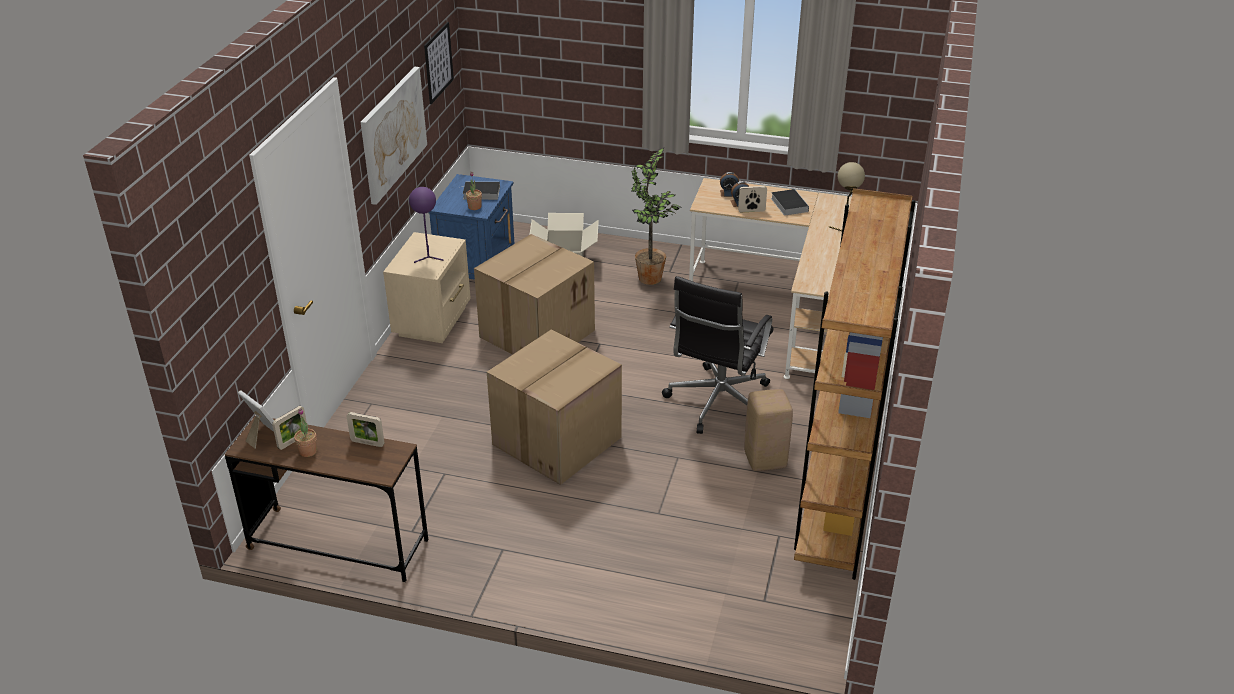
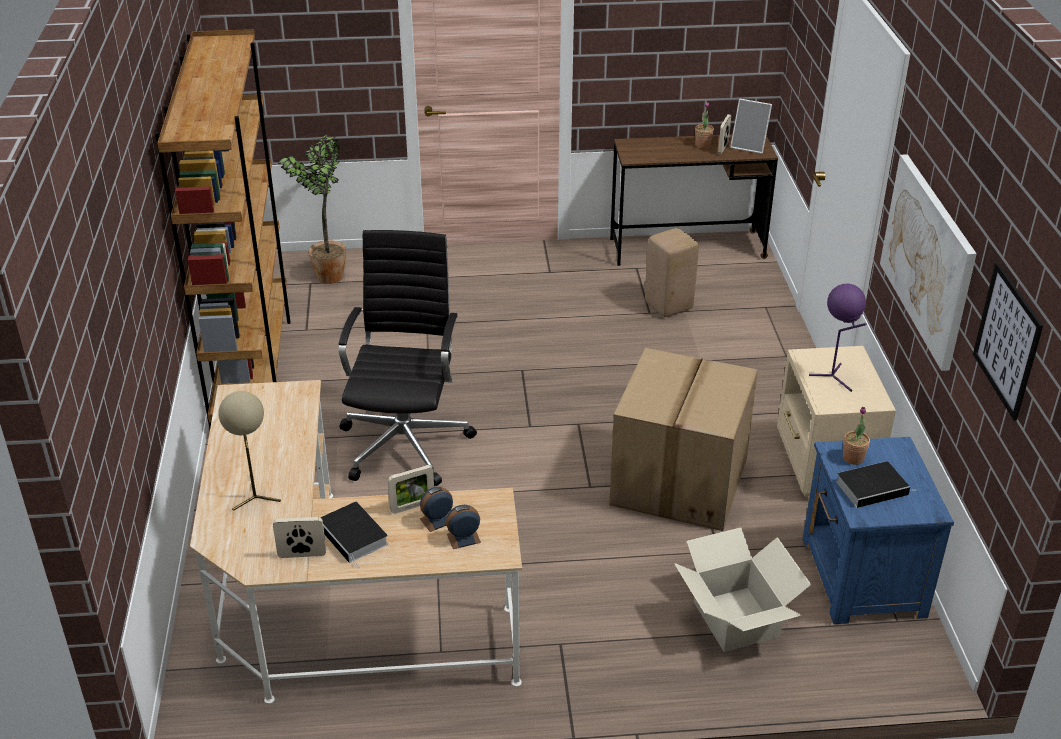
camera: 160 degrees right, 0 degrees up
(367, 443) = (662, 157): picture frame -> picture frame (302, 555)
(557, 442) = (562, 362): cardboard box -> none
(651, 280) = (580, 616): potted plant -> potted plant (328, 274)
(765, 459) = (334, 392): beige stool -> beige stool (668, 306)

